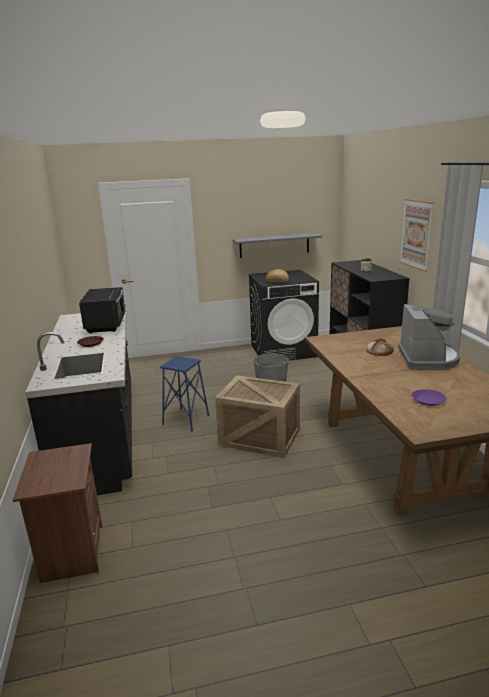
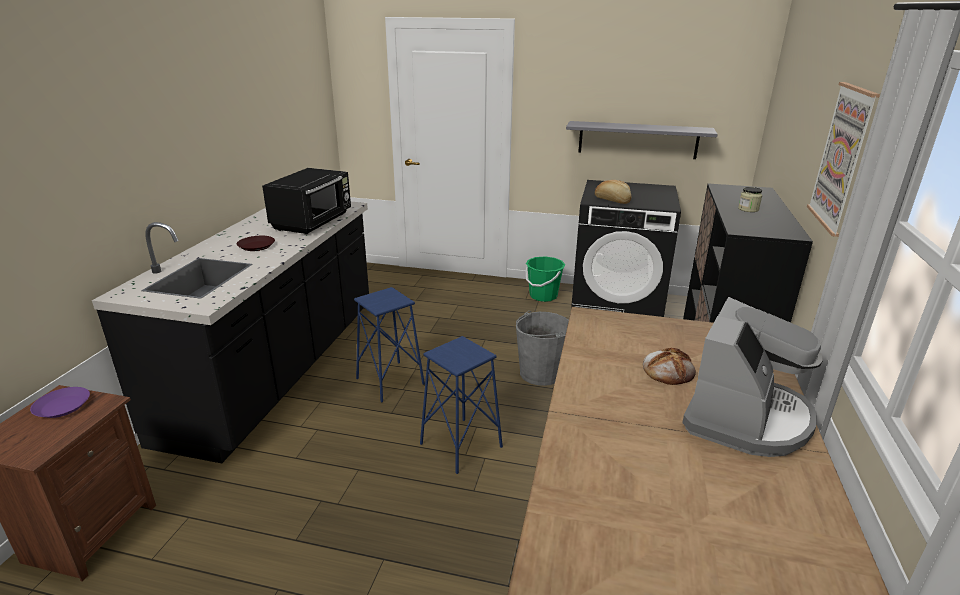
camera: 25 degrees right, 5 degrees up
(235, 354) = (543, 296): none -> green bucket
(261, 437) = (461, 445): crate -> blue stool
(428, 400) = (644, 521): purple plate -> purple plate (62, 406)

